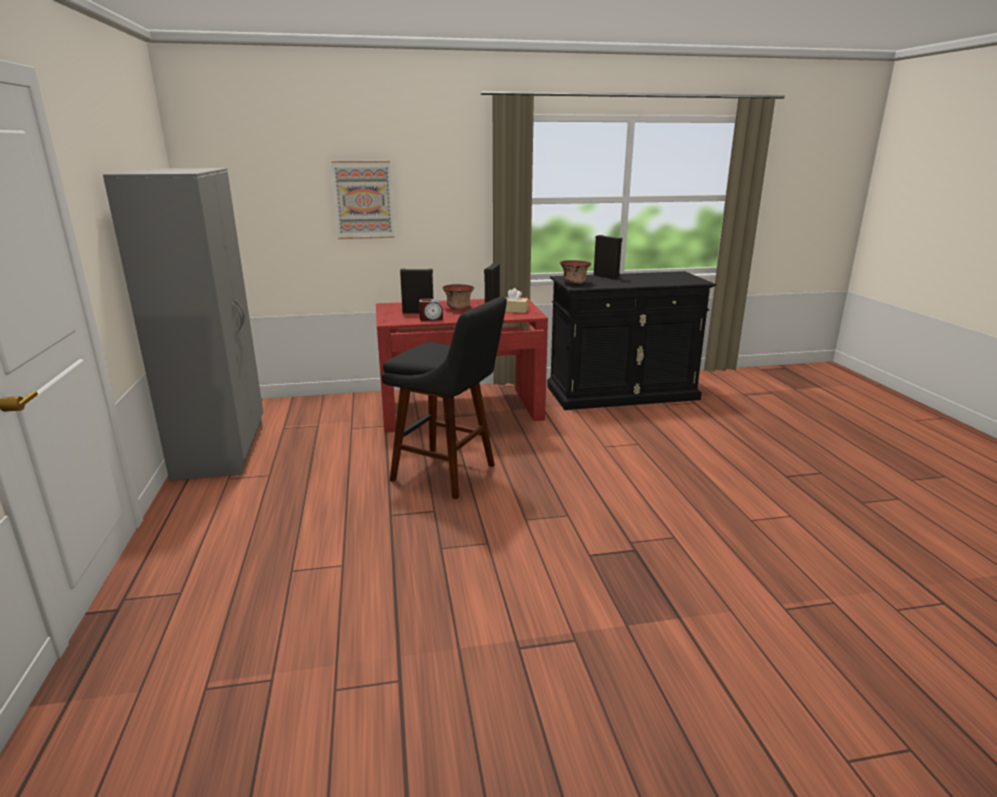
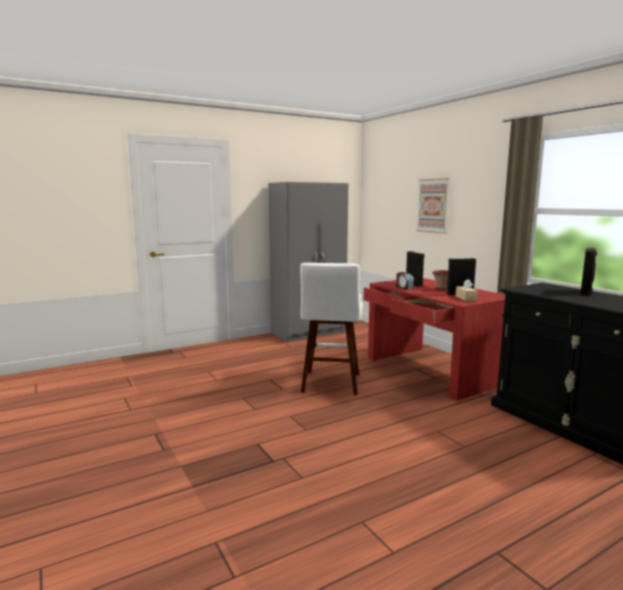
camera: 70 degrees right, 10 degrees down
(449, 474) = (330, 384): black stool -> white stool
(574, 283) = (529, 288): bowl -> none

